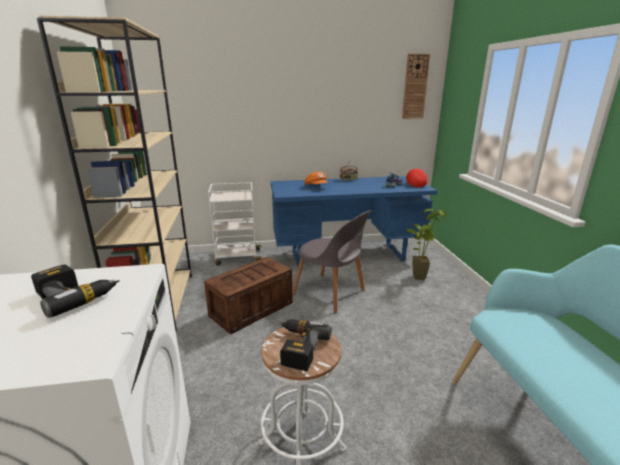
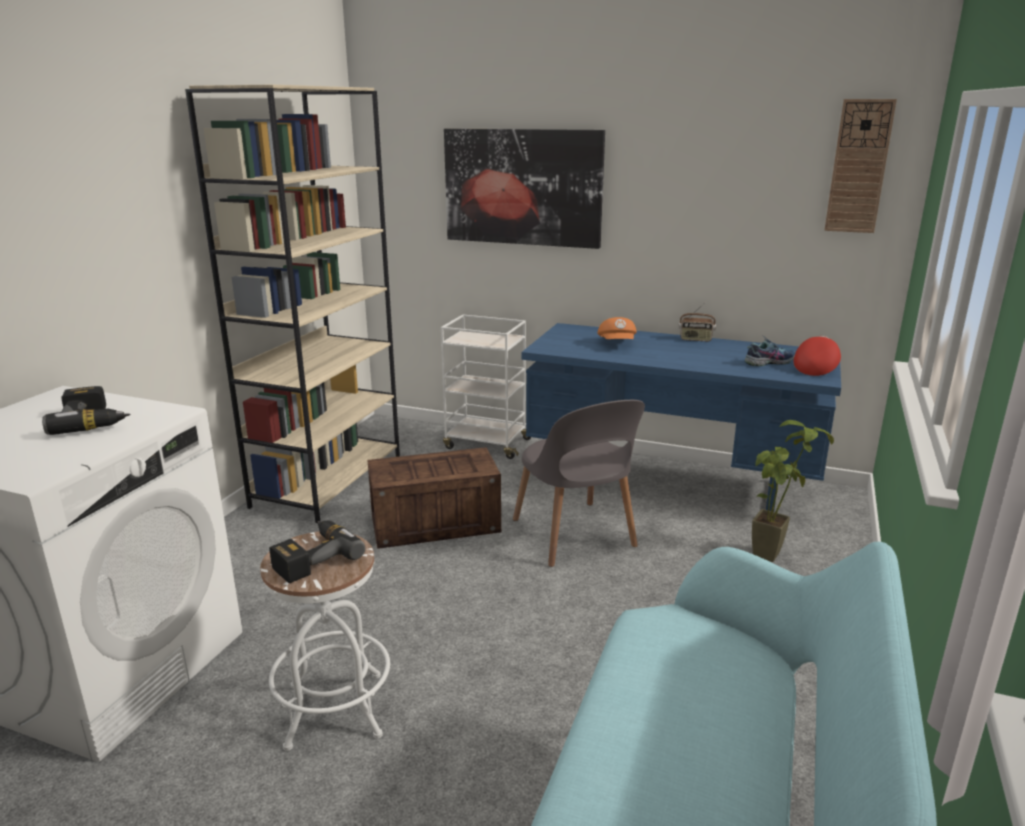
camera: 30 degrees right, 0 degrees up
(243, 104) = (522, 187): none -> picture

